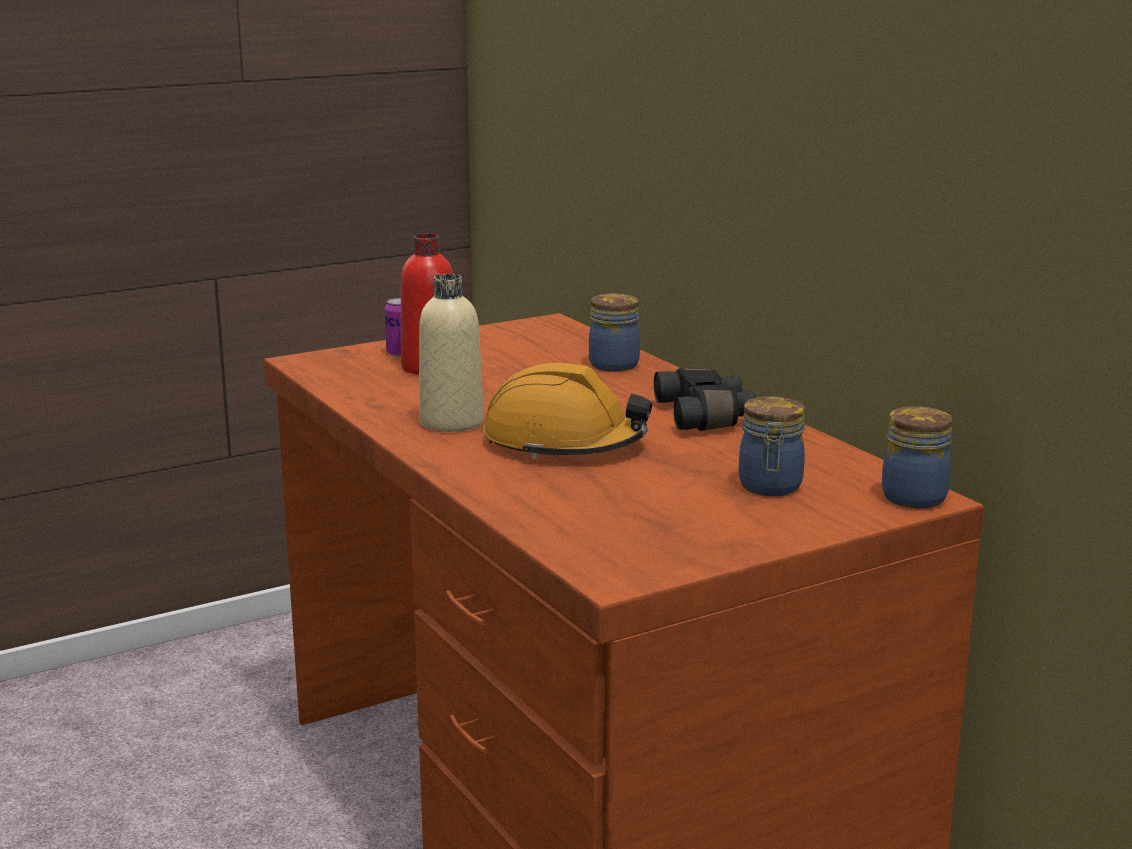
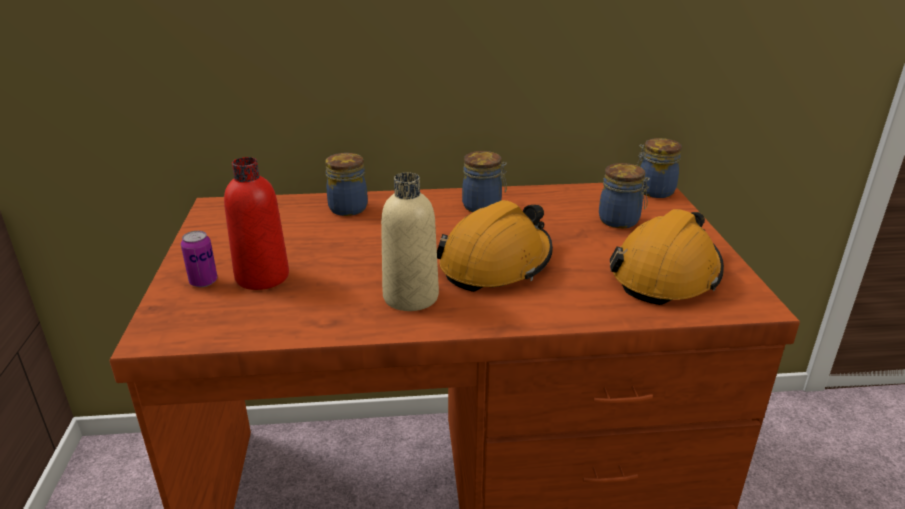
camera: 65 degrees left, 10 degrees up
(640, 525) = (666, 274): none -> orange hard hat
(707, 416) = (483, 207): black binoculars -> jar

